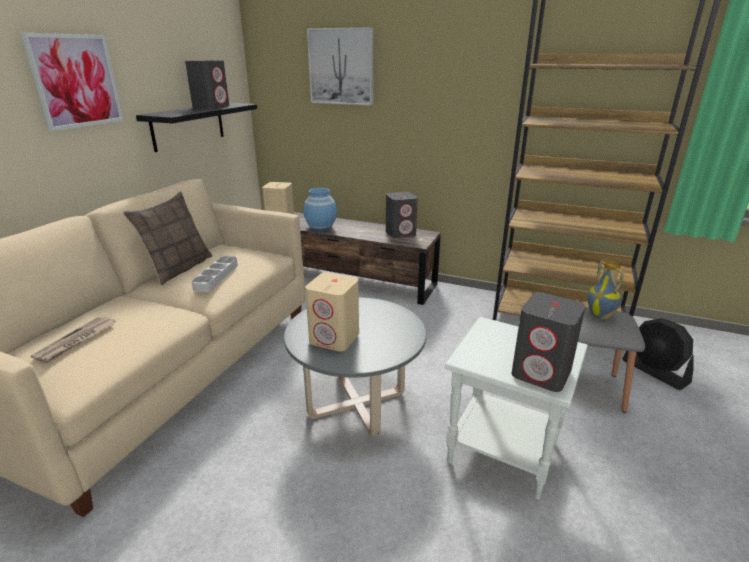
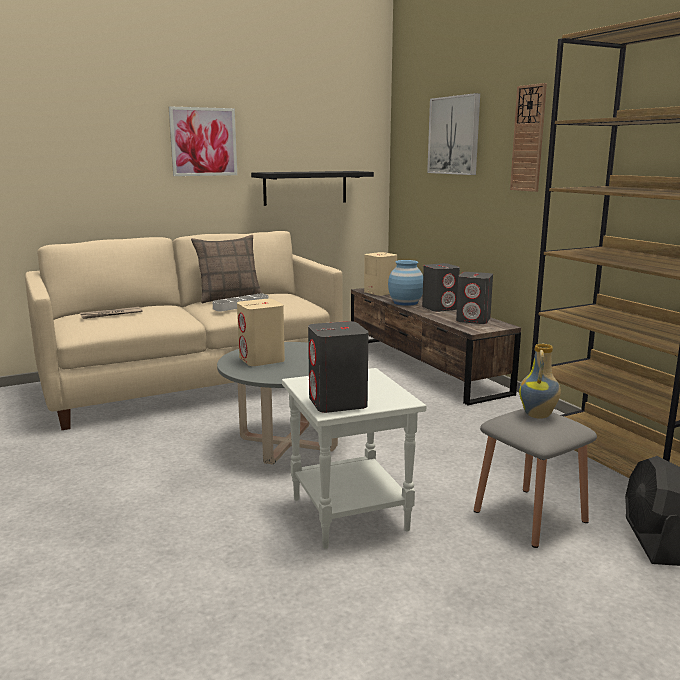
camera: 40 degrees right, 10 degrees down
(211, 107) = (326, 171): grey speaker -> grey speaker (440, 308)
(436, 73) = (528, 138): none -> wall clock

